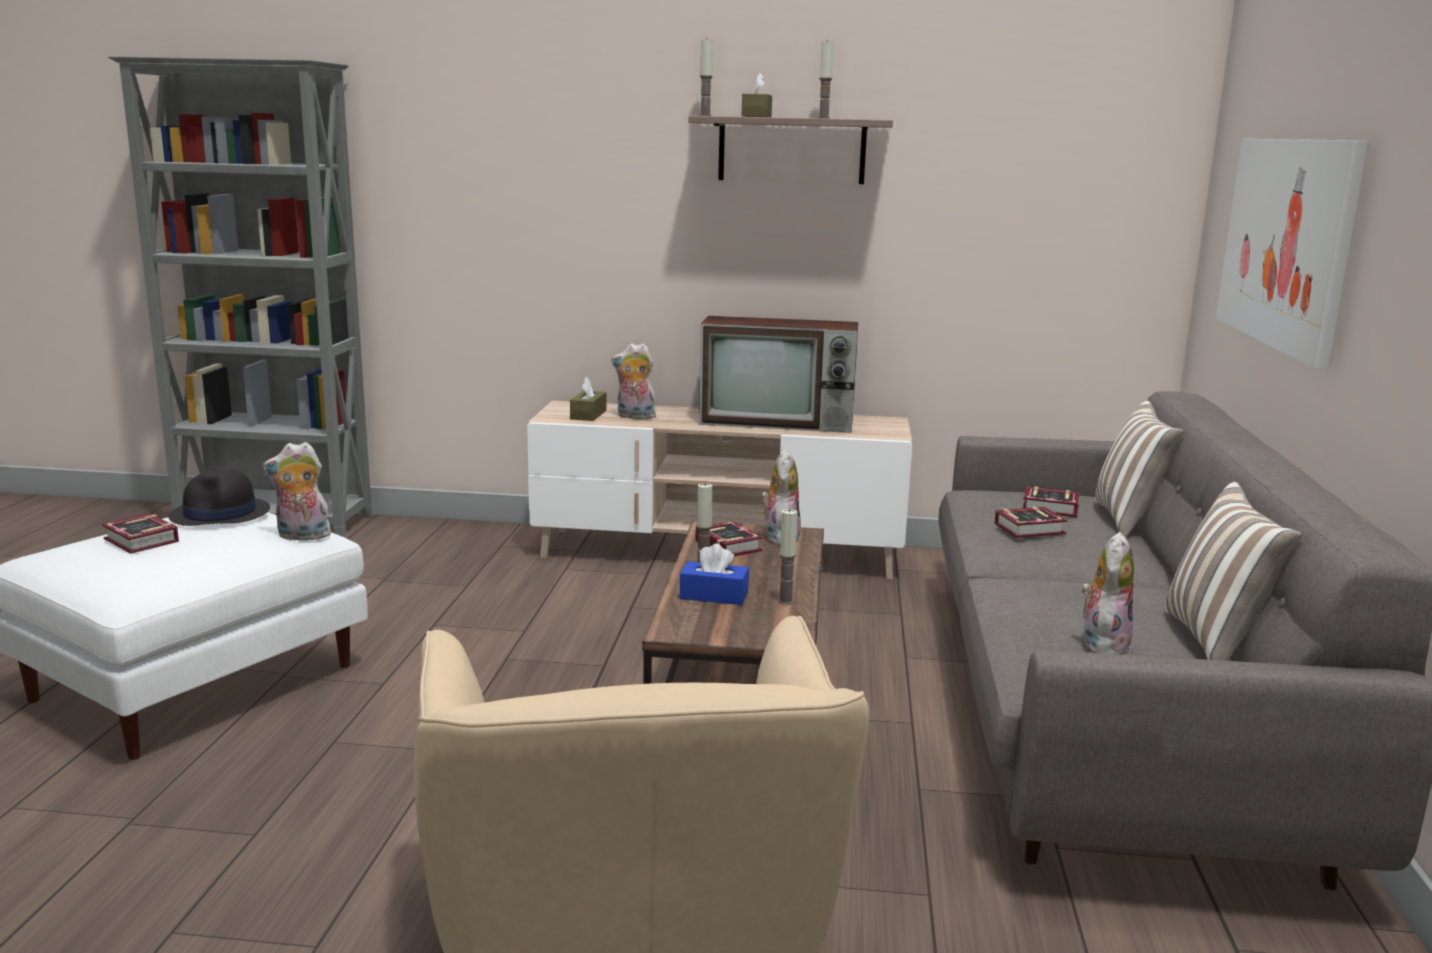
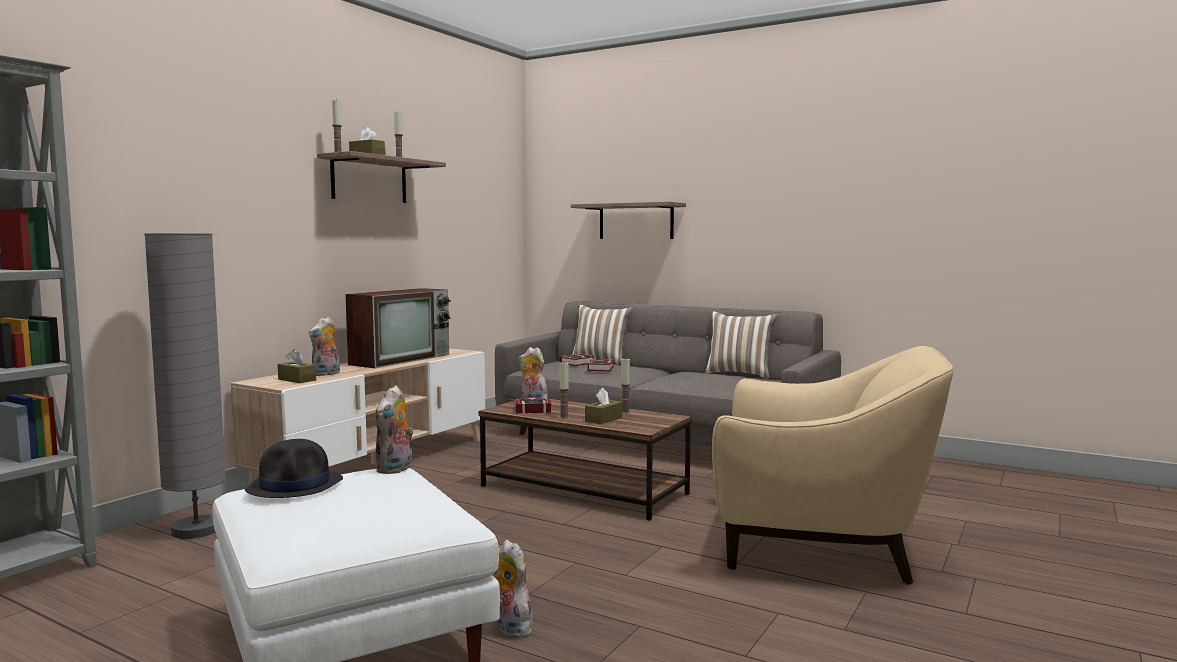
camera: 65 degrees left, 10 degrees down
(141, 541) = (330, 509): book -> none
(442, 544) = (196, 530): none -> grey floor lamp
(714, 595) = (603, 419): blue tissue box -> brown tissue box
(1102, 643) = (735, 381): plush toy -> plush toy (509, 628)
(1287, 242) = (636, 221): picture -> shelf

